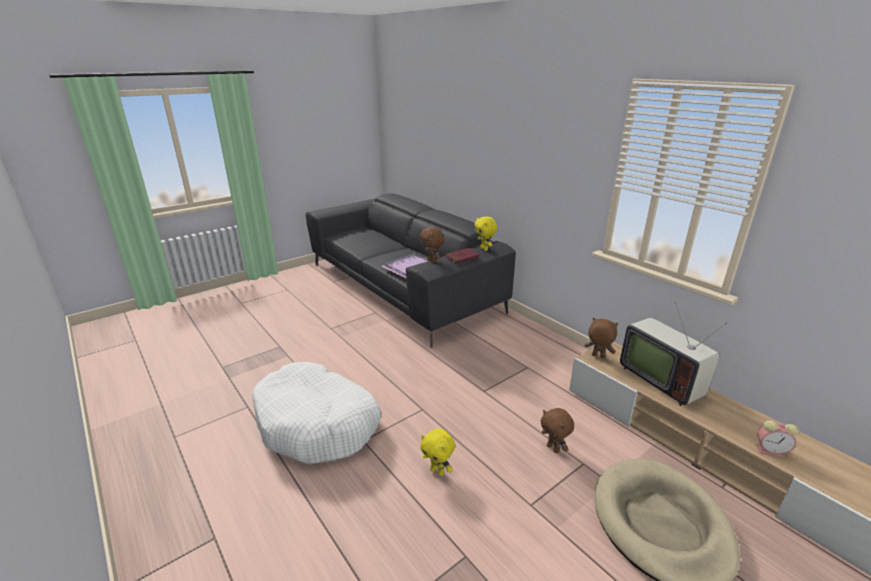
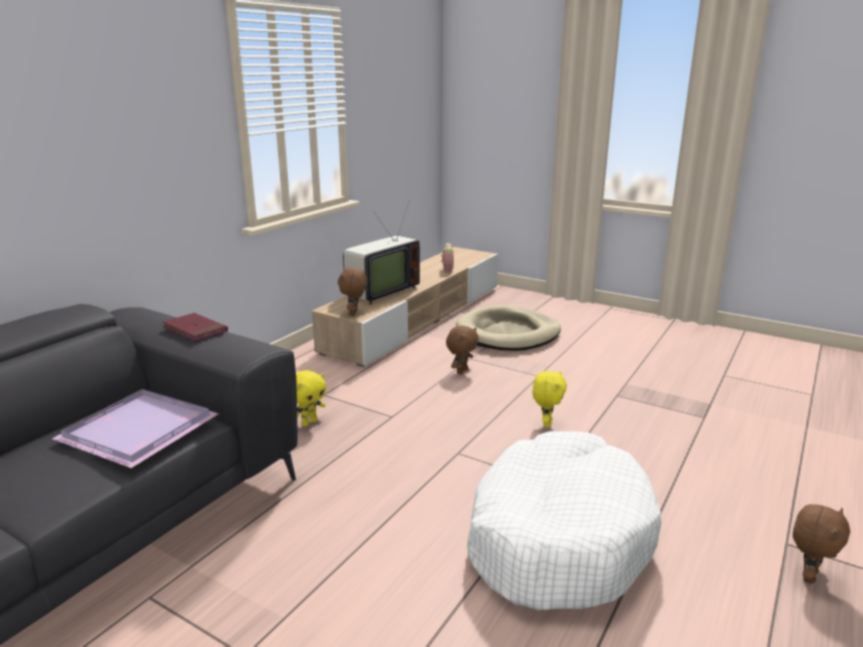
camera: 110 degrees left, 5 degrees down
(432, 261) = (215, 350): brown plush toy -> brown plush toy (807, 575)
(484, 249) = (149, 319): yellow plush toy -> yellow plush toy (309, 422)

